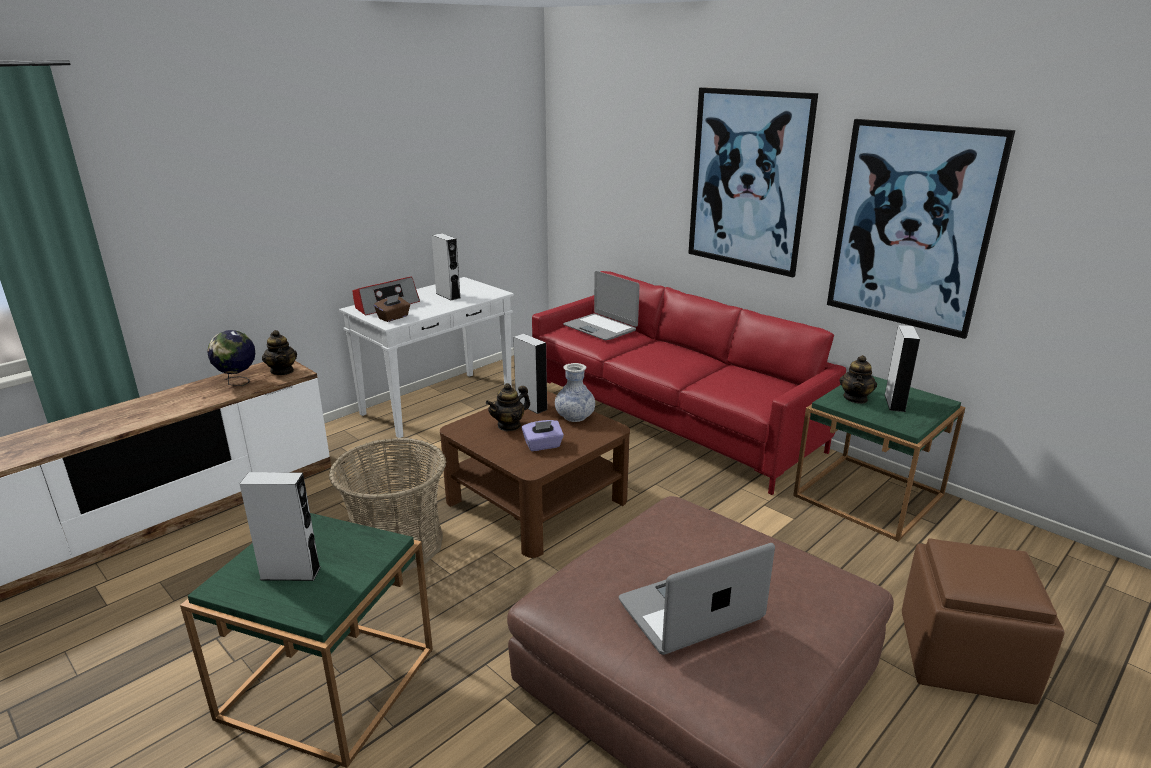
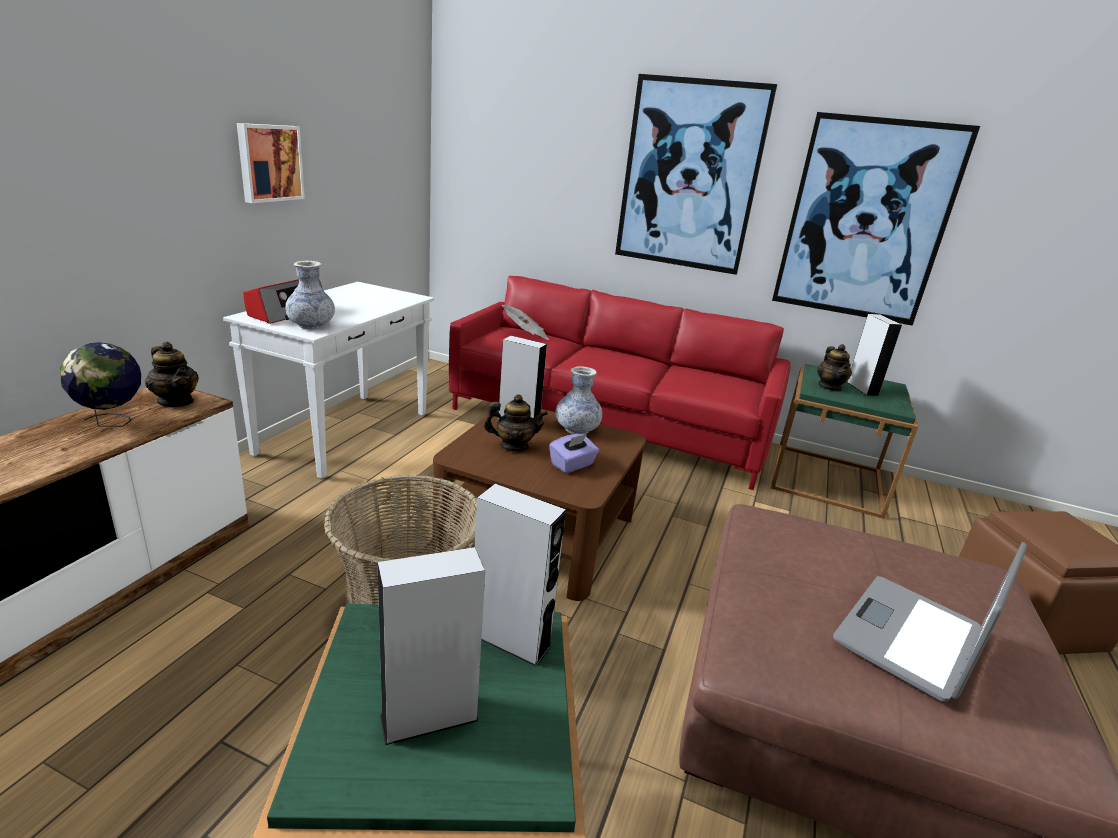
camera: 25 degrees left, 0 degrees up
(380, 191) = (269, 163): none -> picture
(393, 317) = (311, 325): brown tissue box -> vase
(448, 295) = (358, 300): grey speaker -> grey speaker (510, 640)
(509, 425) = (514, 446): teapot -> teapot turned 120 degrees counterclockwise
(600, 328) = (525, 335): laptop -> newspaper

